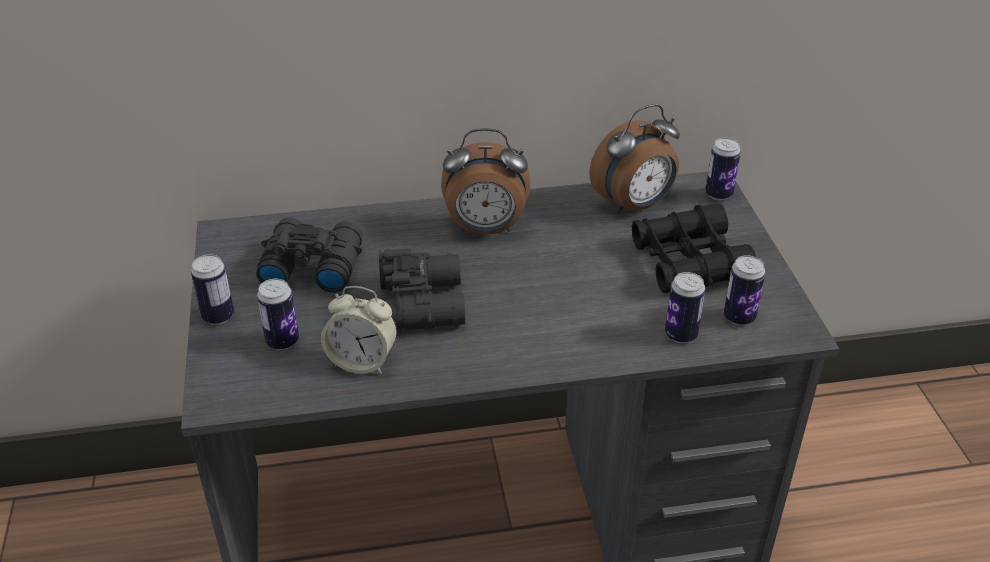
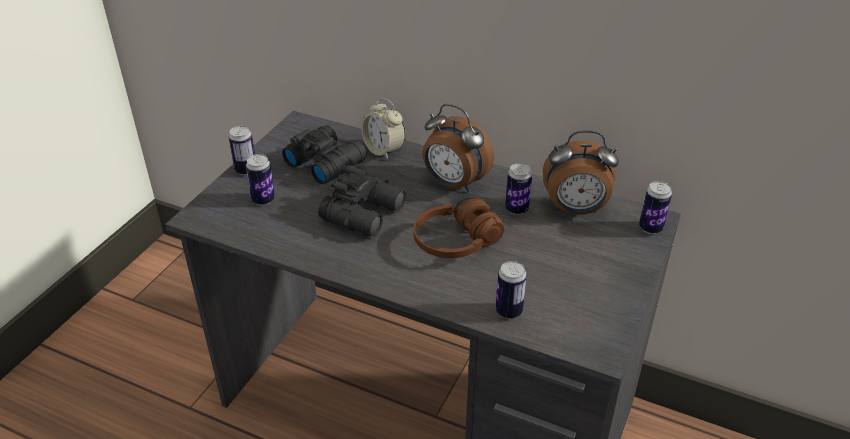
camera: 35 degrees right, 0 degrees up
(362, 361) = (293, 232): alarm clock -> alarm clock (384, 150)
(555, 290) = (456, 242): none -> brown headphones
(689, 262) = (572, 265): black binoculars -> none
(739, 317) = (565, 320): can -> can (516, 209)

